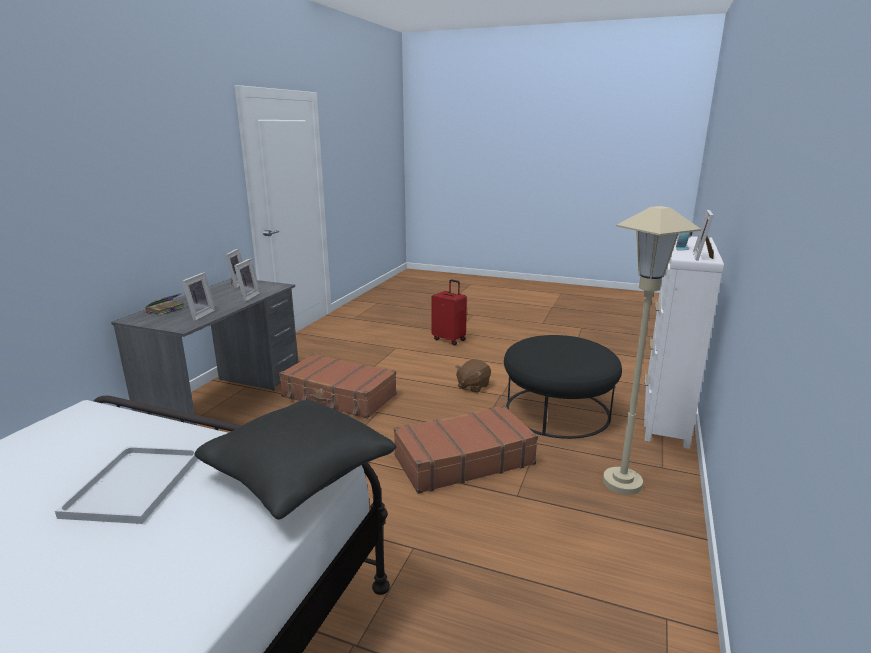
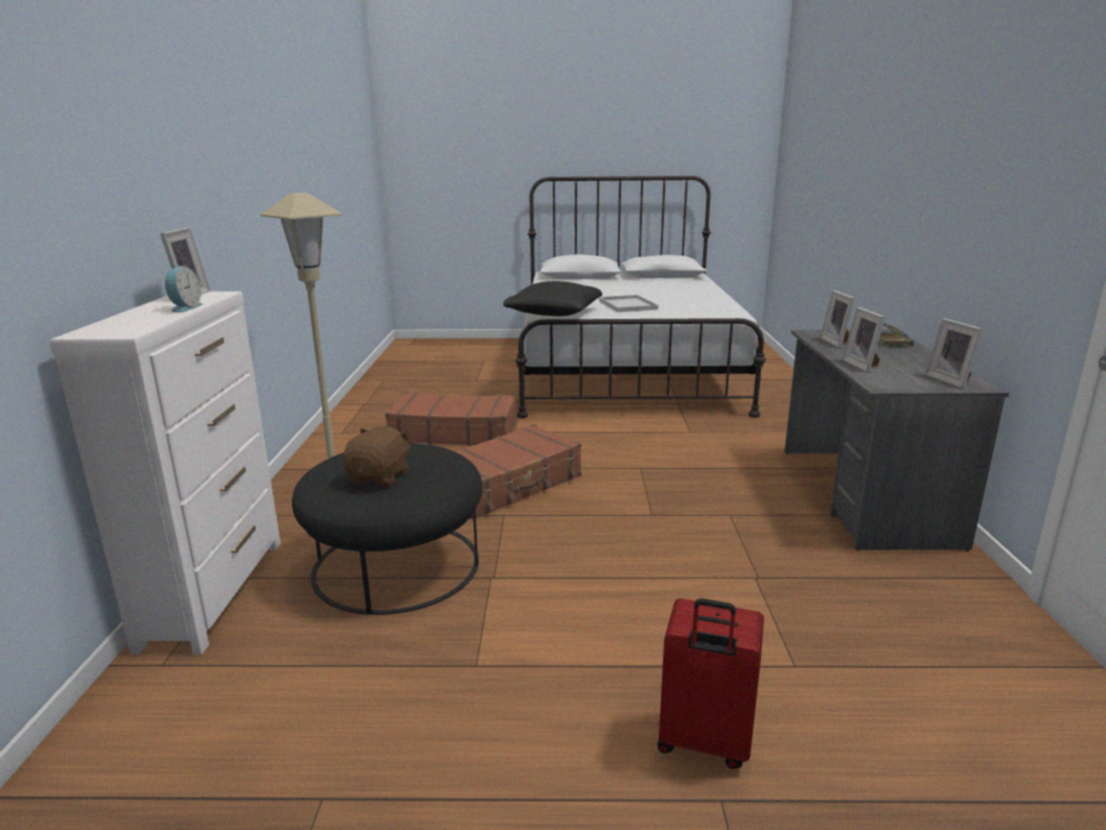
camera: 160 degrees right, 0 degrees up
(339, 396) = (731, 525): brown suitcase -> brown suitcase (454, 433)
(472, 386) = (548, 585): brown plush toy -> brown plush toy (380, 477)

